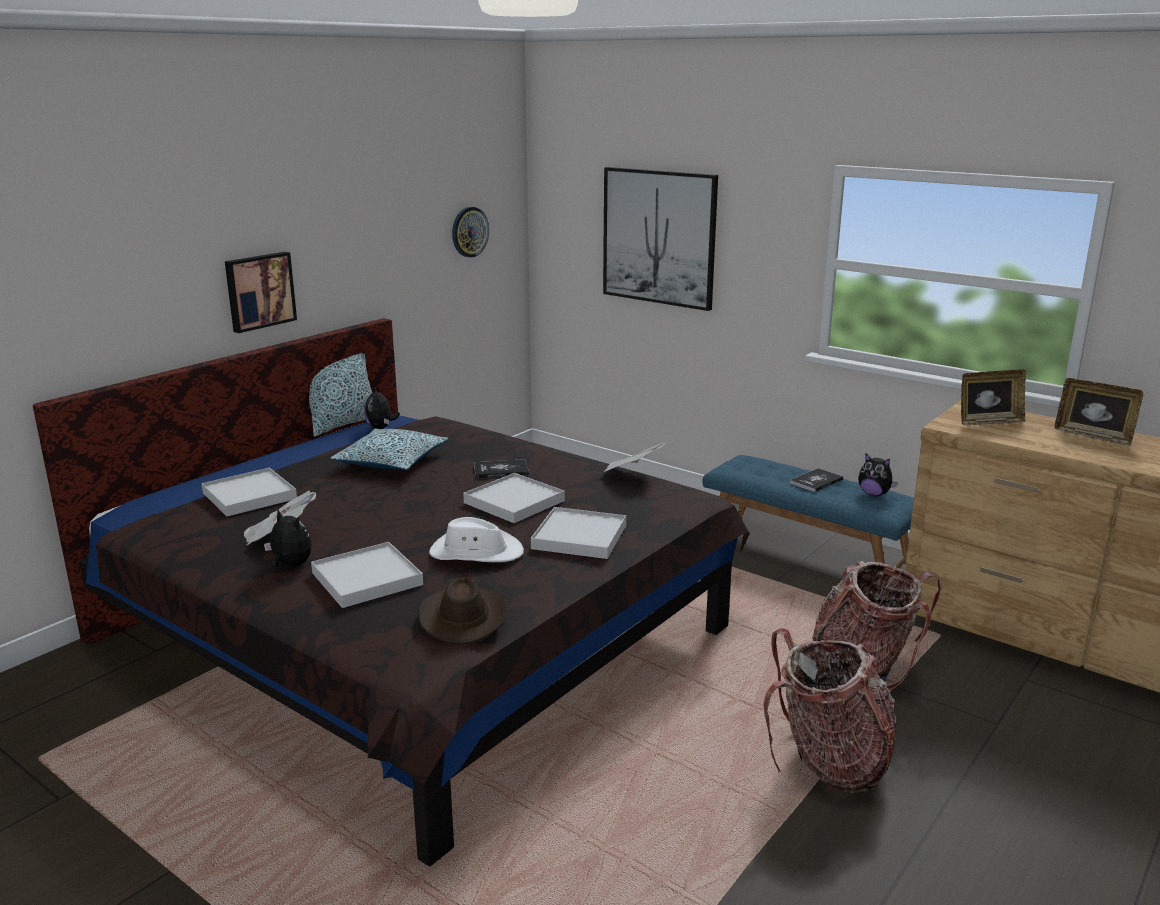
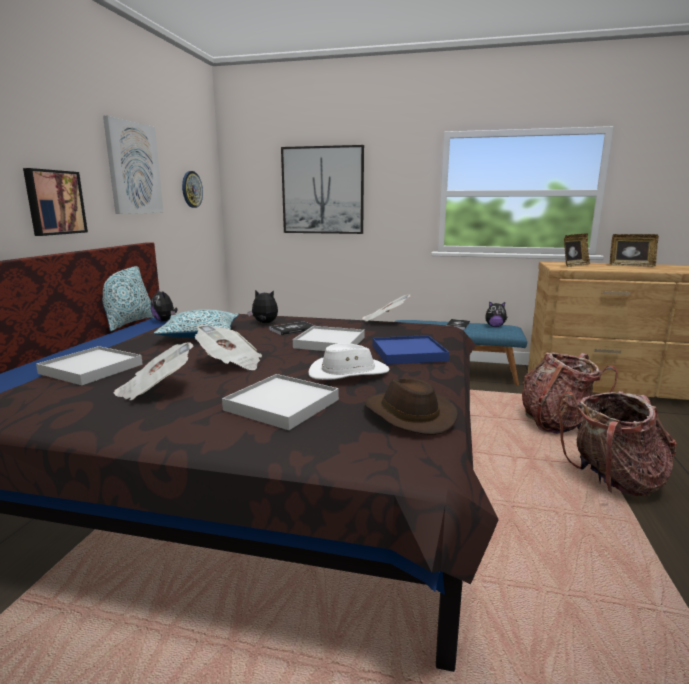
camera: 25 degrees left, 5 degrees down
(290, 565) = (193, 409): plush toy -> plush toy (264, 323)
(372, 226) = (133, 168): none -> picture
(377, 515) = (231, 364): none -> newspaper
(579, 537) = (408, 353): white tray -> blue tray

